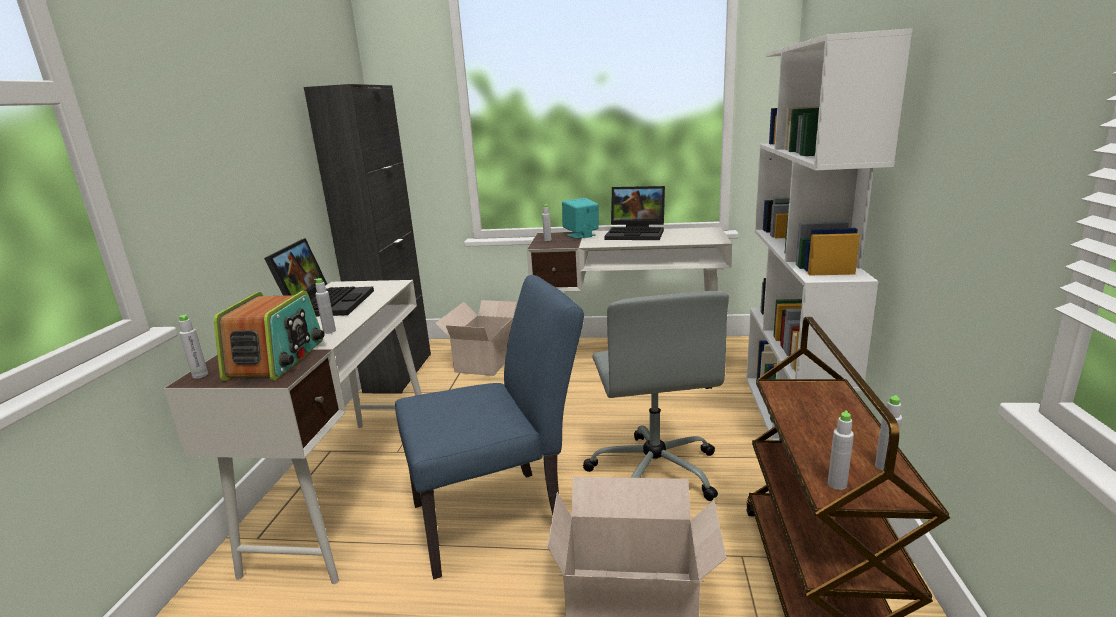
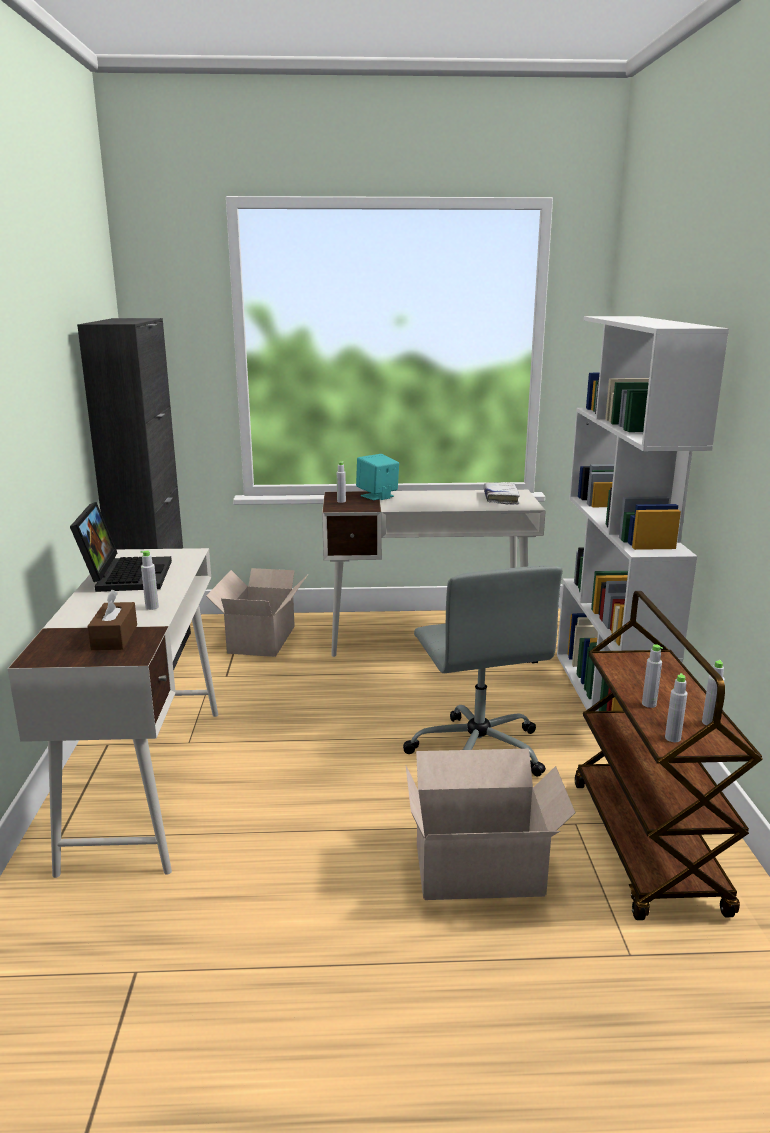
camera: 10 degrees left, 0 degrees up
(200, 375) = (39, 655): grey bottle -> grey bottle (649, 704)
(277, 359) = (114, 637): radio -> brown tissue box
(500, 516) = (326, 801): blue chair -> none
(637, 233) = (440, 495): laptop -> none
(692, 234) = (500, 498): none -> white book

